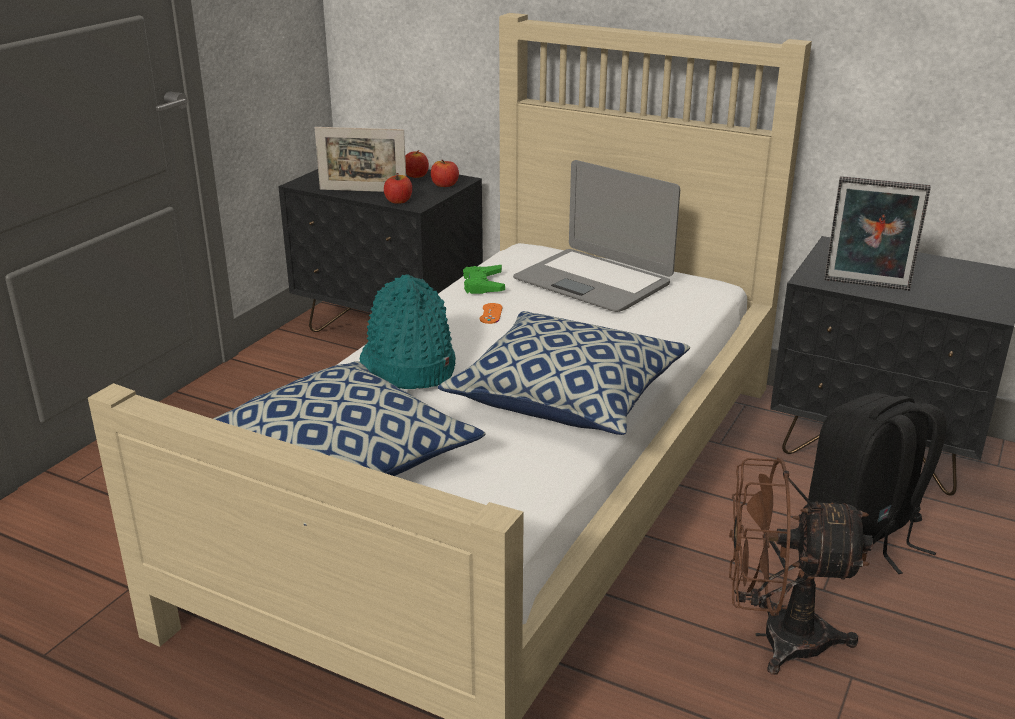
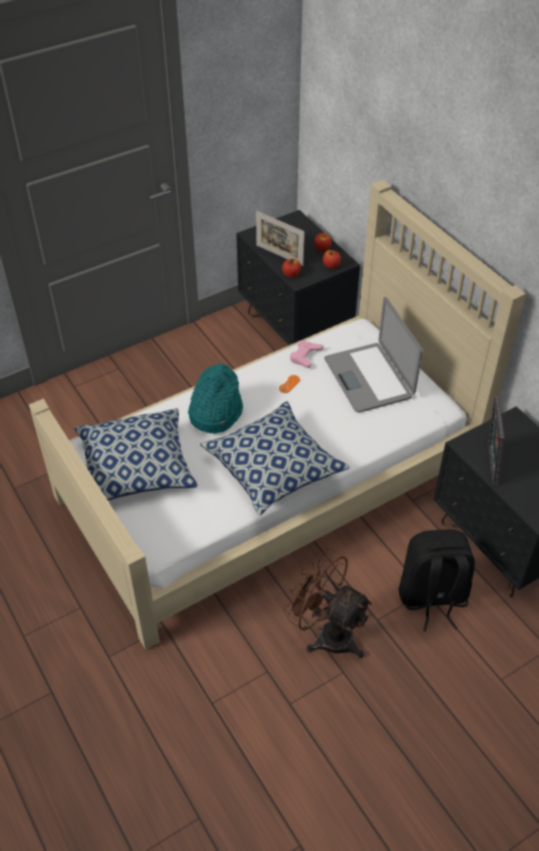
camera: 30 degrees right, 20 degrees up
(483, 284) = (305, 356): green game controller -> pink game controller
(866, 286) = (489, 464): picture frame -> picture frame turned 45 degrees clockwise

